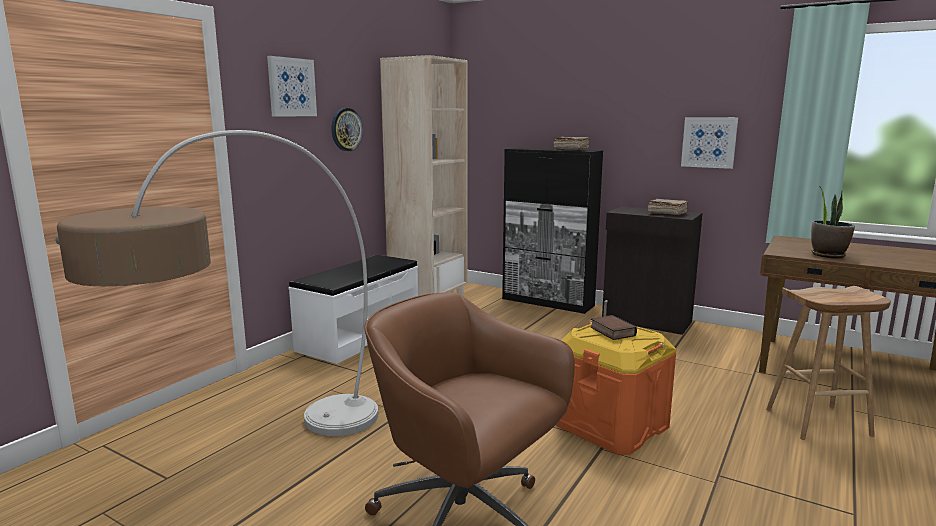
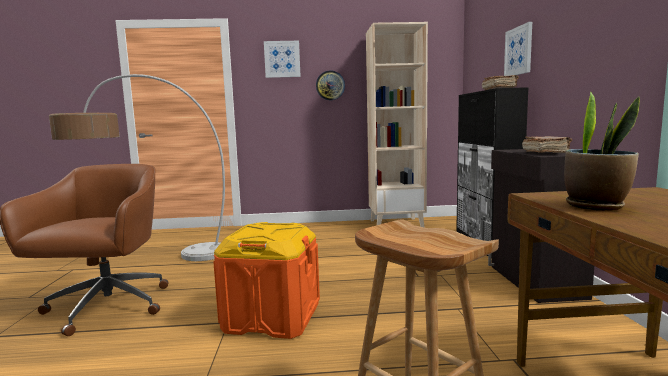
camera: 55 degrees right, 5 degrees down
(359, 336) = (315, 227): white bench -> none
(611, 331) = (270, 229): book -> none
(709, 142) = (614, 60): picture -> picture (519, 51)

